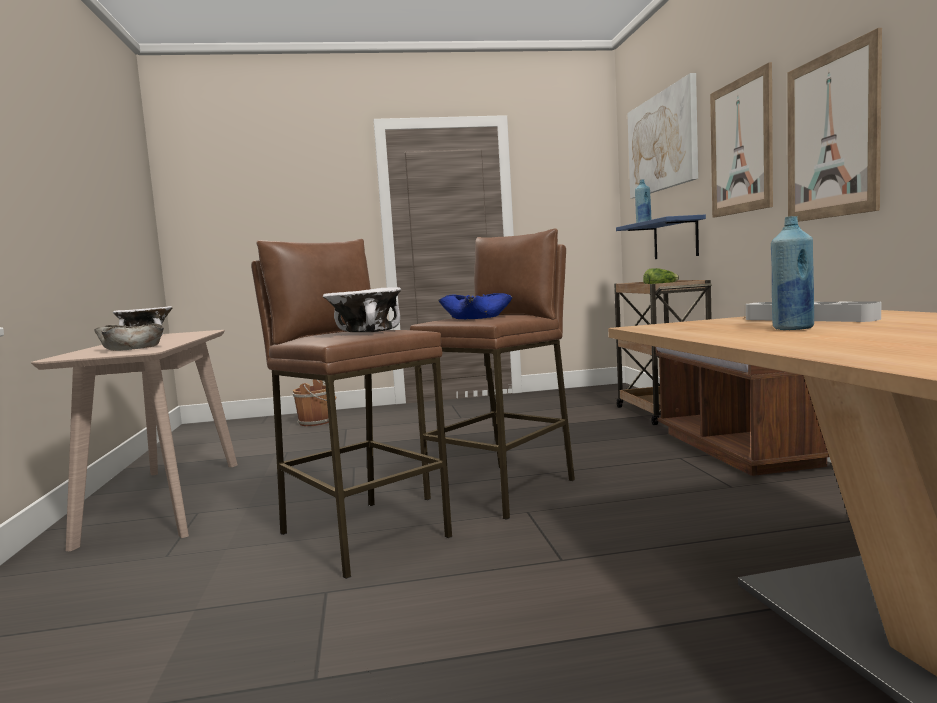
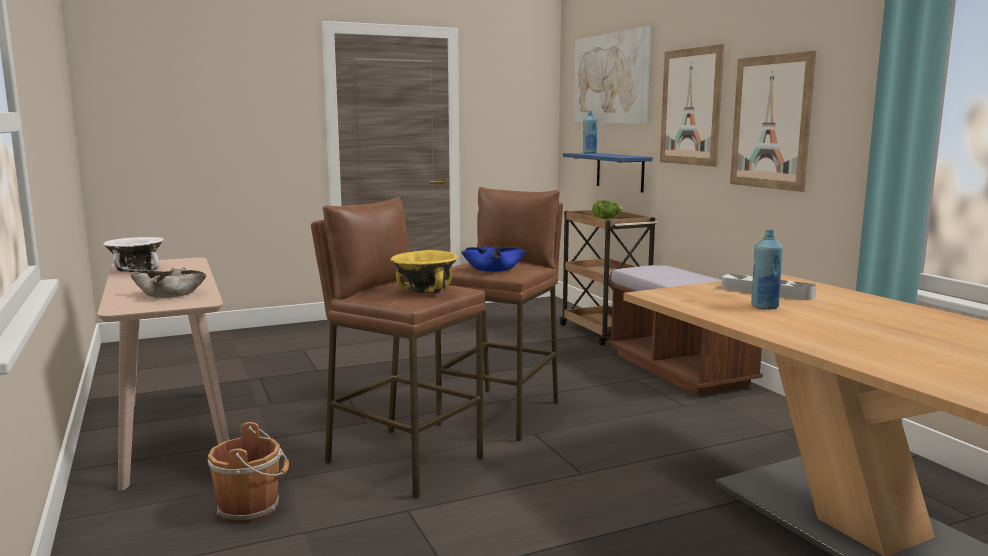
camera: 15 degrees left, 5 degrees up
(316, 422) = (264, 341): brown bucket -> brown bucket (252, 508)
(366, 332) = (425, 291): white bowl -> yellow bowl

